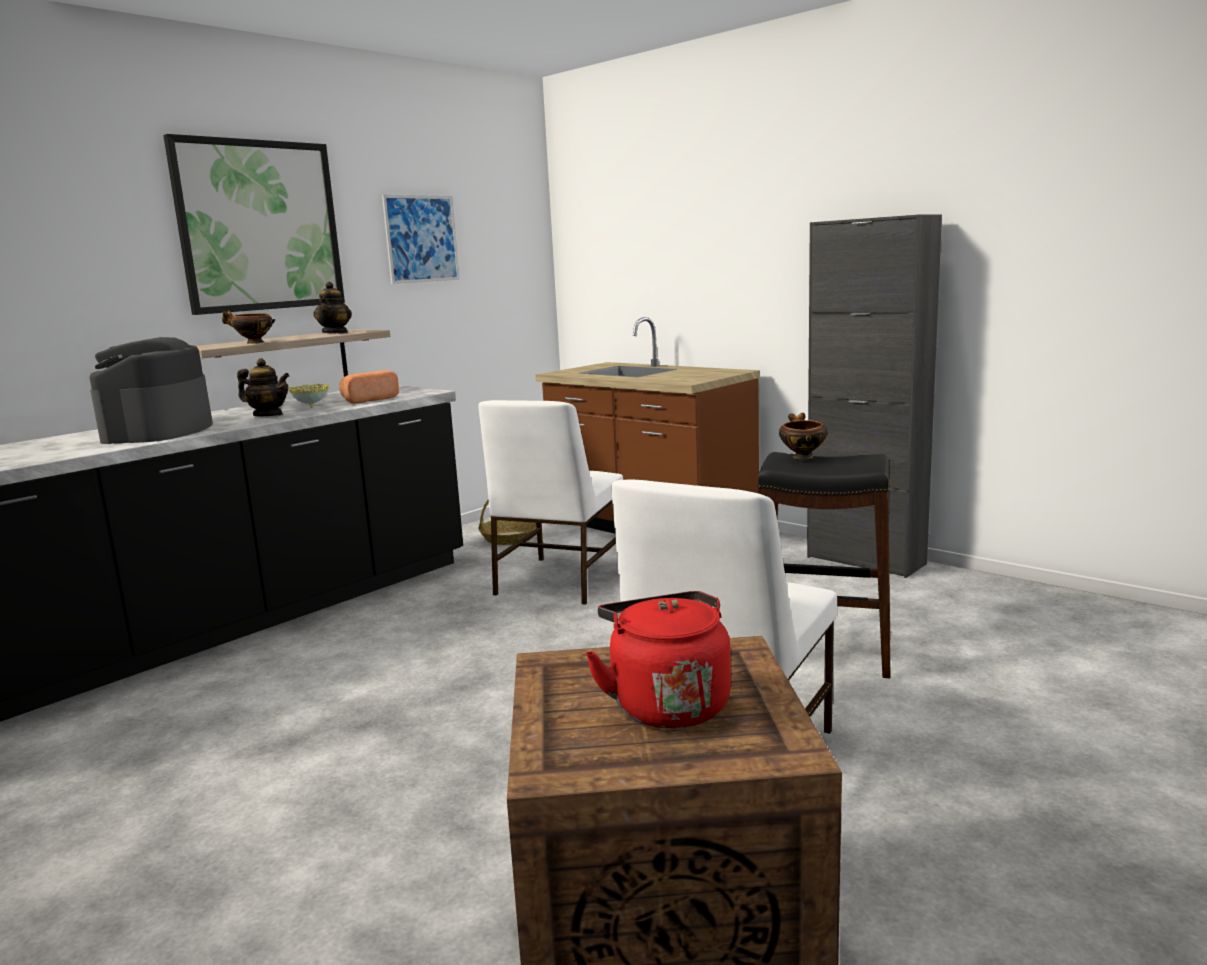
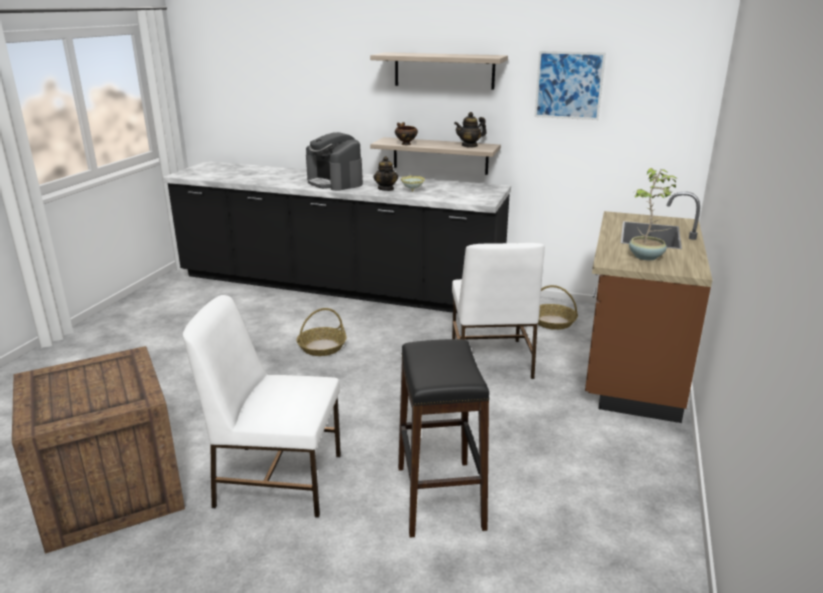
camera: 65 degrees right, 10 degrees up
(158, 432) = (335, 182): coffee machine -> coffee machine turned 105 degrees counterclockwise
(259, 226) = (444, 70): picture -> shelf
(368, 400) = (445, 196): bread -> none
(376, 679) = (322, 347): none -> basket
(558, 581) = (490, 360): white chair -> white chair turned 90 degrees counterclockwise
(666, 704) = (85, 390): red kettle -> none
(686, 375) = (646, 257): none -> potted plant
(801, 457) = (445, 352): bowl -> none
(865, 560) = (664, 497): black cabinet -> none

